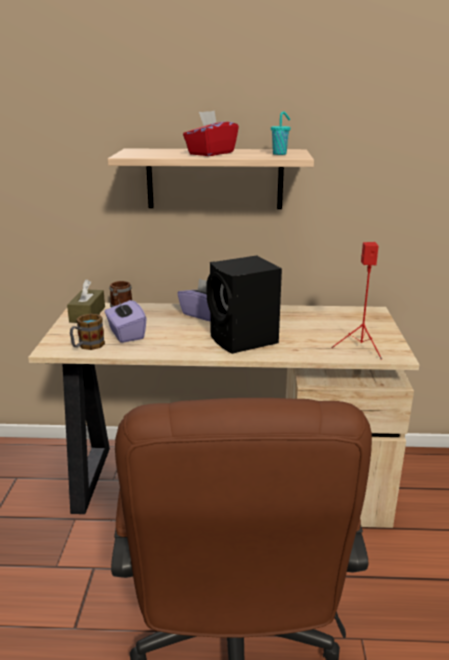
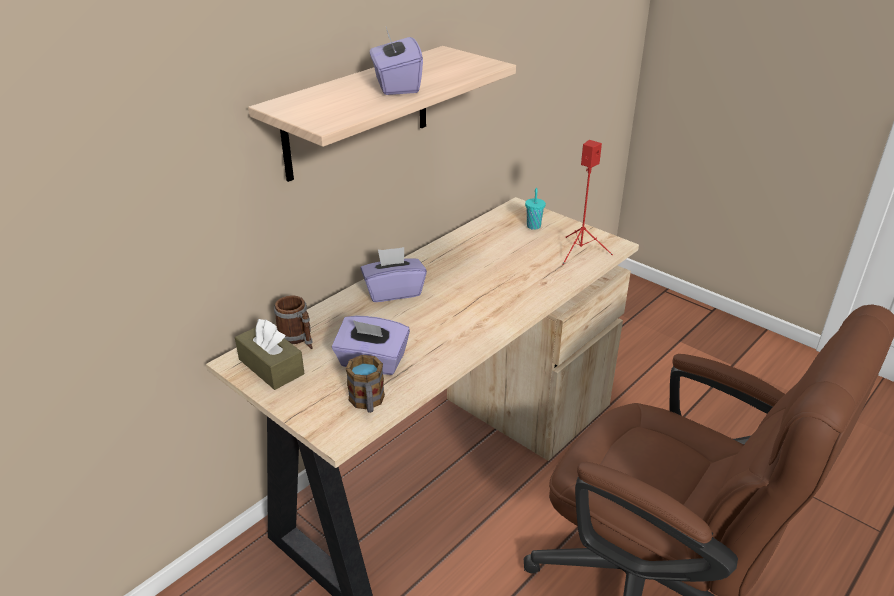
camera: 50 degrees left, 10 degrees up
(211, 153) = (396, 85): red tissue box -> purple tissue box
(244, 341) = (490, 299): black speaker -> none
(280, 154) = (460, 64): turquoise cup -> turquoise cup (533, 226)

